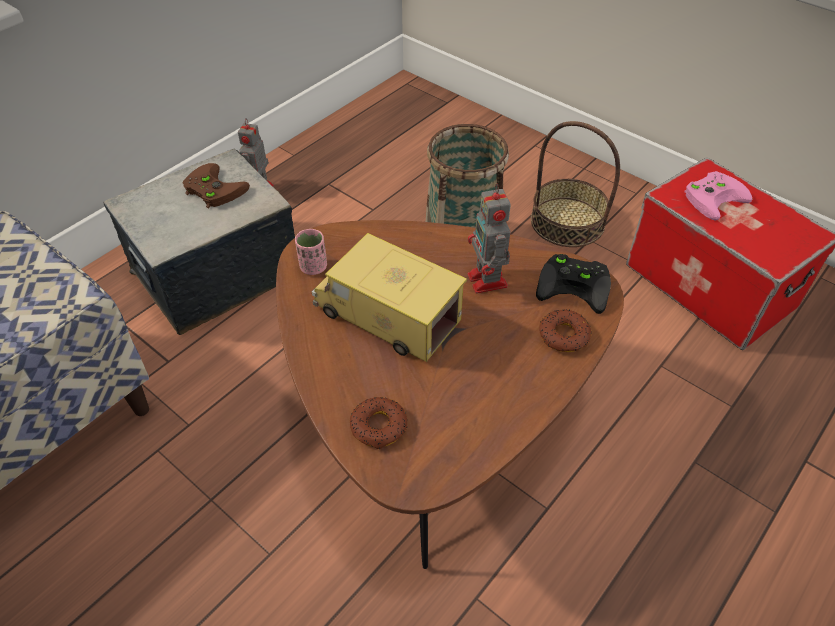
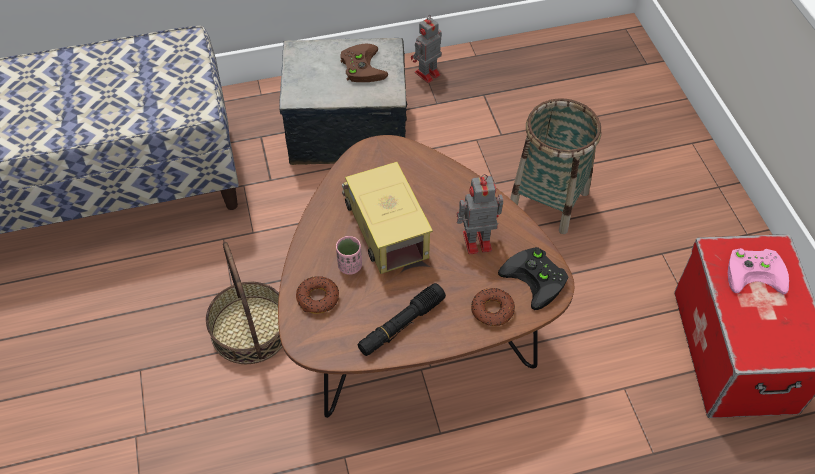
camera: 35 degrees right, 5 degrees up
(313, 267) = (366, 166): pink cup -> pink cup (350, 266)
(488, 282) = (475, 241): toy robot -> toy robot turned 60 degrees clockwise
(491, 401) = (401, 325): none -> black flashlight
(567, 222) = (656, 228): basket -> basket (250, 329)

